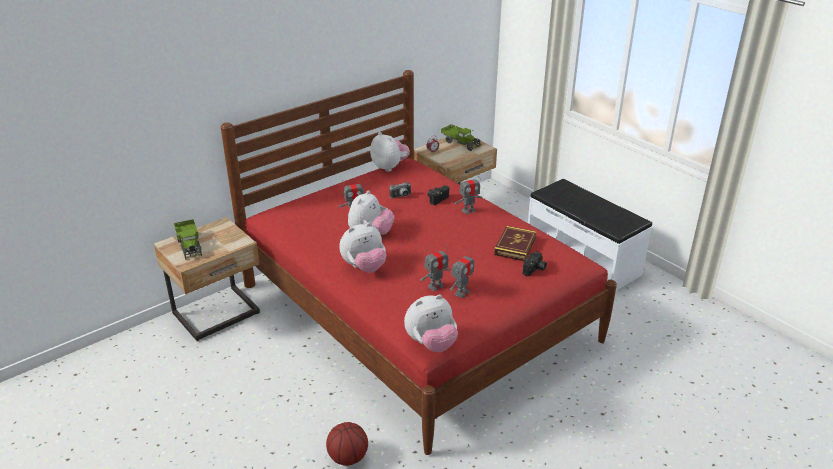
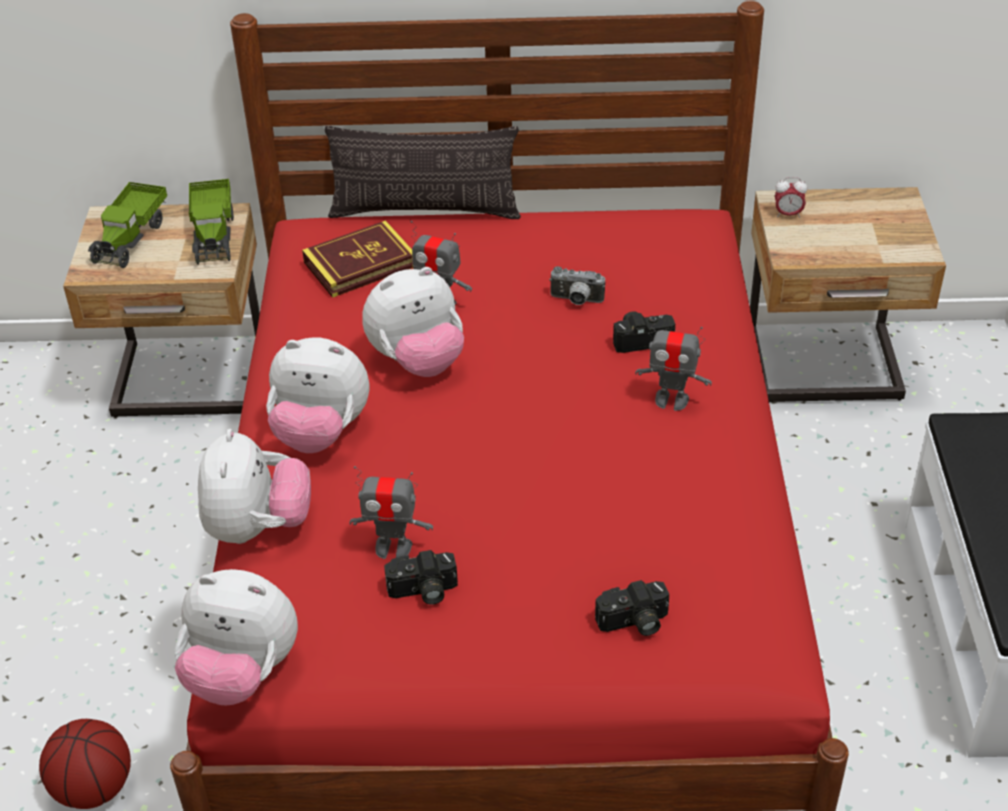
camera: 40 degrees right, 10 degrees up
(307, 192) = (425, 210): none -> pillow
(389, 167) = (643, 217): plush toy -> plush toy (258, 527)
(460, 143) = (876, 217): toy truck -> toy truck (214, 235)
(461, 292) = (423, 591): toy robot -> camera
(515, 246) = (662, 541): book -> book (360, 264)

